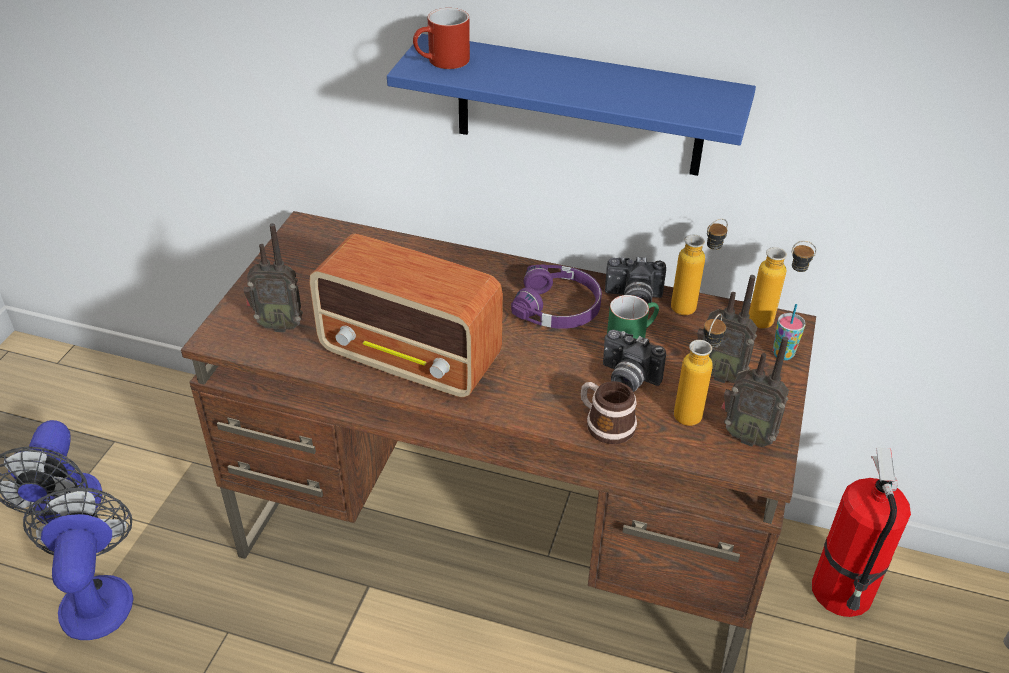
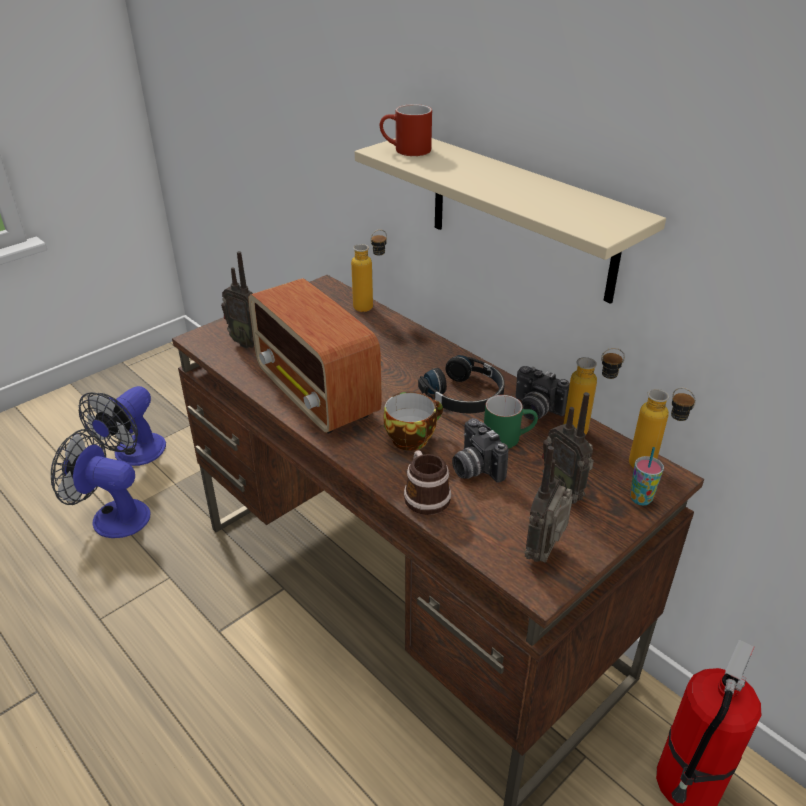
camera: 30 degrees right, 5 degrees down
(96, 595) = (111, 516): fan -> fan turned 90 degrees counterclockwise
(544, 370) = (411, 437): none -> cup
(558, 307) = (465, 396): purple headphones -> black headphones
(579, 106) = (521, 217): blue shelf -> beige shelf
(693, 410) = (513, 513): bottle -> bottle (371, 306)
(746, 435) = (545, 552): radio -> radio turned 60 degrees clockwise

